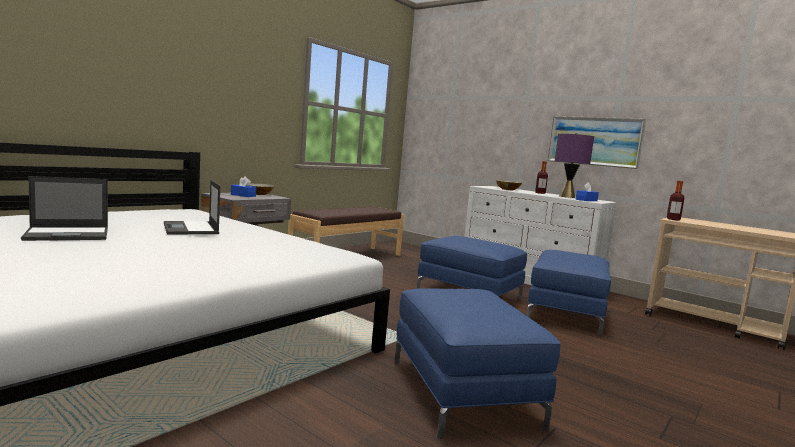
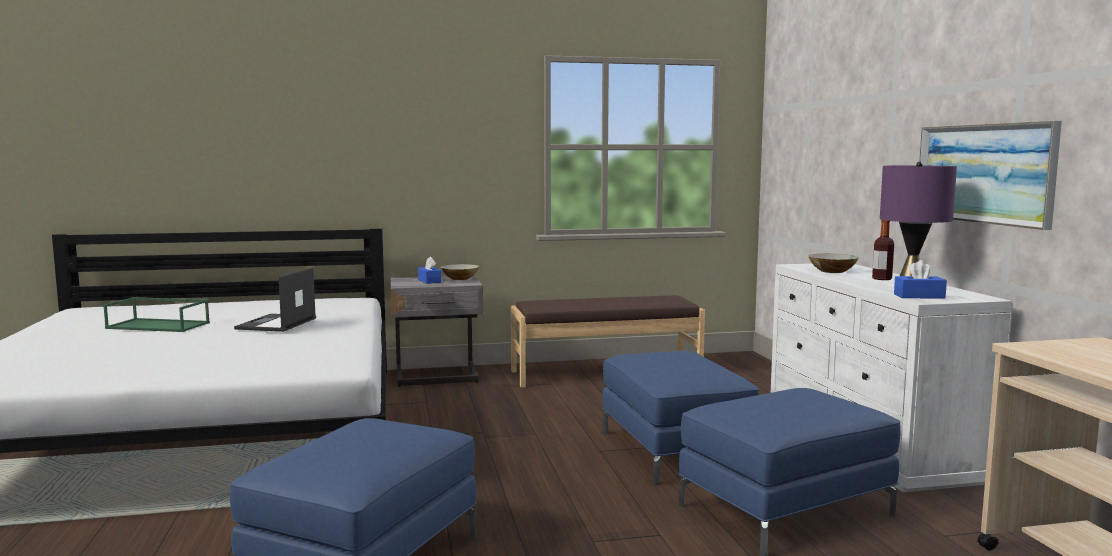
camera: 40 degrees right, 0 degrees up
(69, 234) = (159, 325): laptop -> green tray
(673, 219) = (1031, 345): bottle -> none

